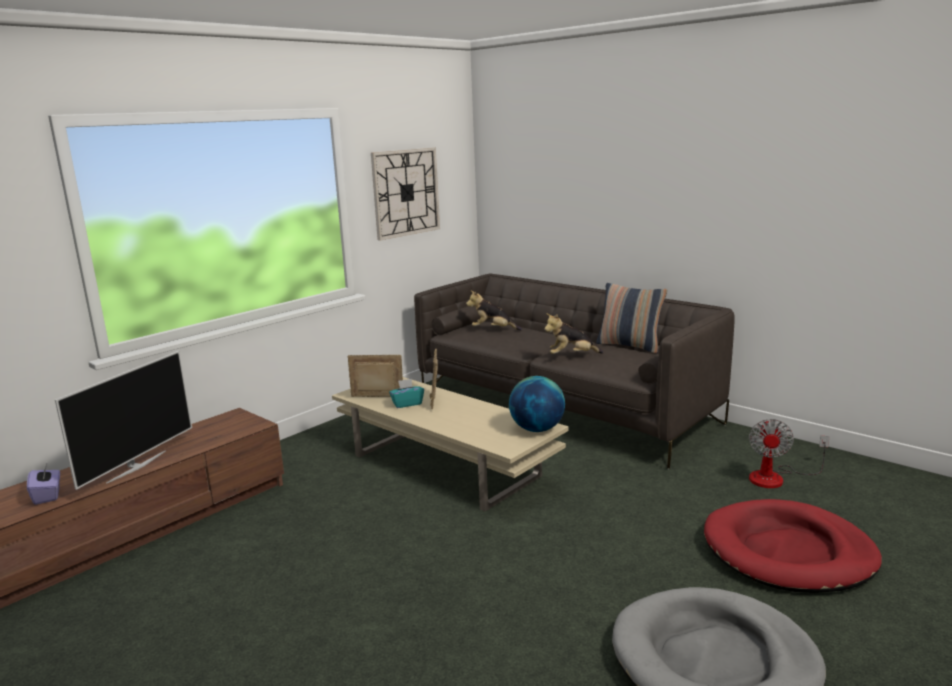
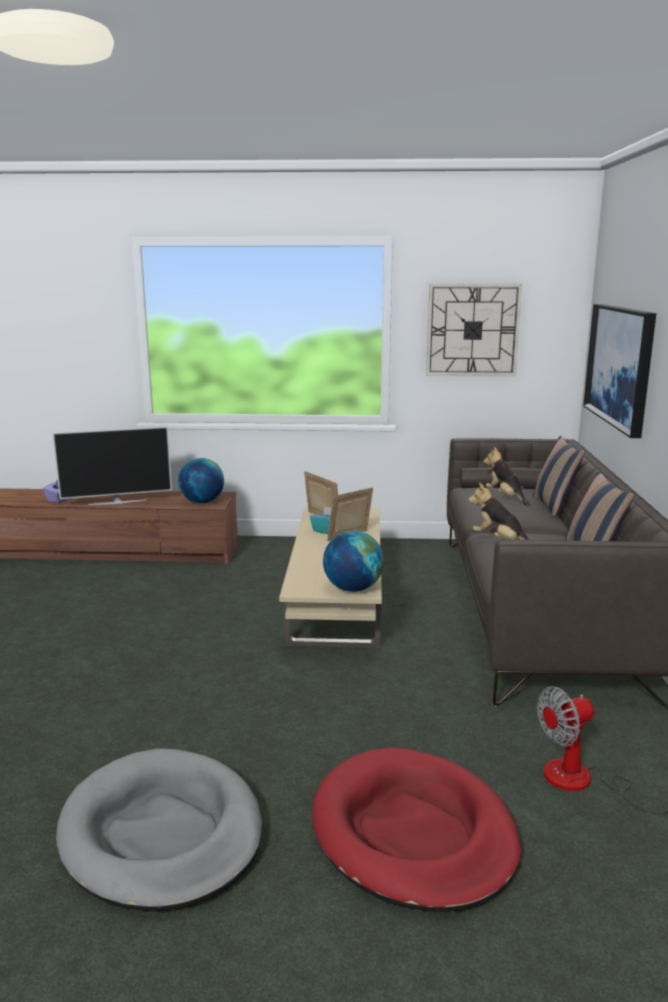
camera: 50 degrees right, 0 degrees up
(235, 428) = (202, 502): none -> globe
(529, 326) = (553, 506): none -> pillow
(553, 204) = (620, 365): none -> picture

